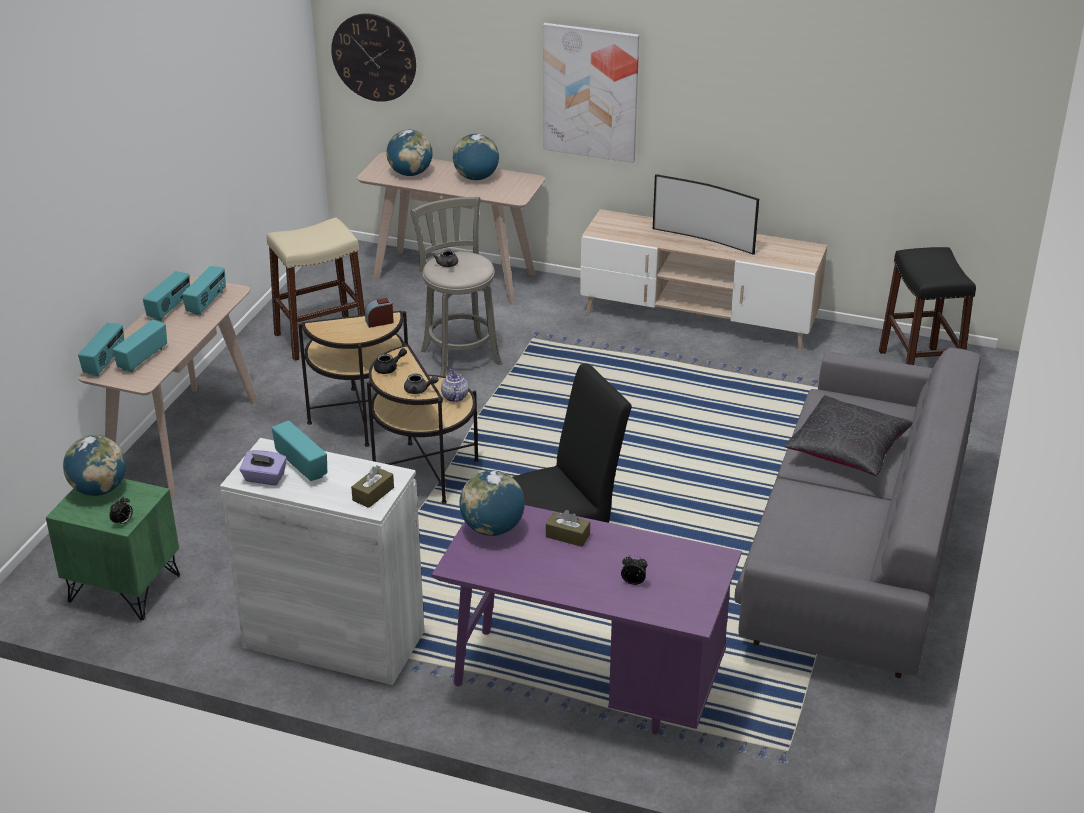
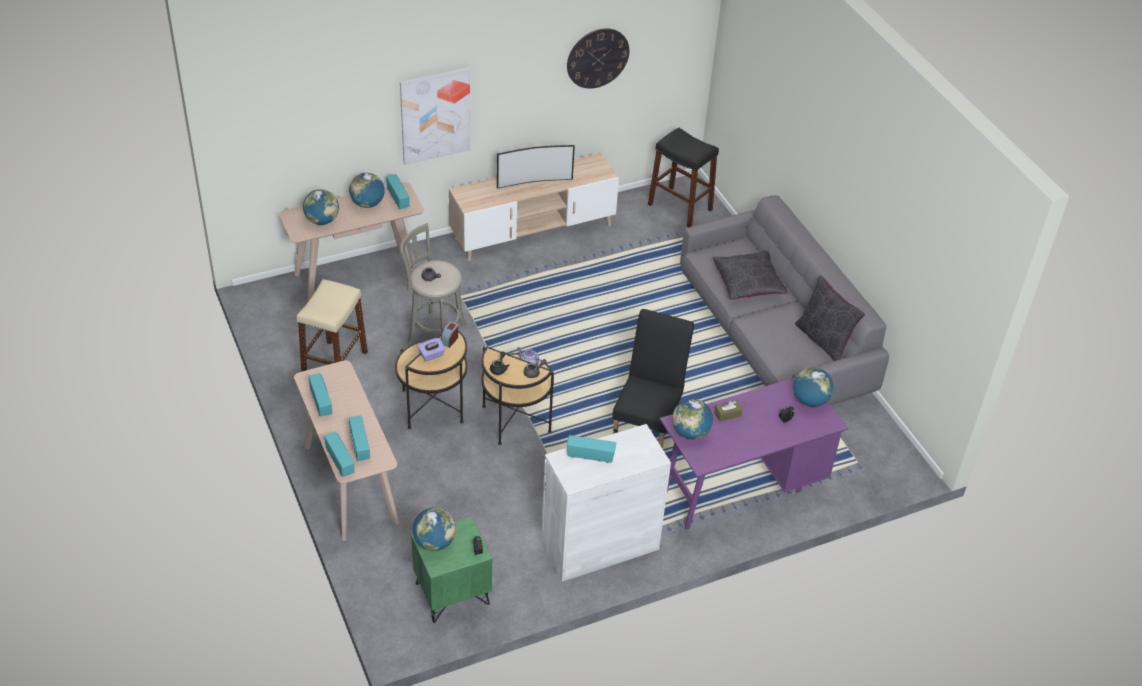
camera: 45 degrees left, 10 degrees up
(207, 303) = (338, 386): radio -> radio (398, 199)
(264, 478) = (583, 476): purple tissue box -> purple tissue box (432, 355)
(373, 494) = (647, 450): brown tissue box -> none
(374, 57) = (265, 148): wall clock -> wall clock (597, 58)
(700, 580) = (810, 400): none -> globe
(869, 556) = (824, 340): none -> black pillow

